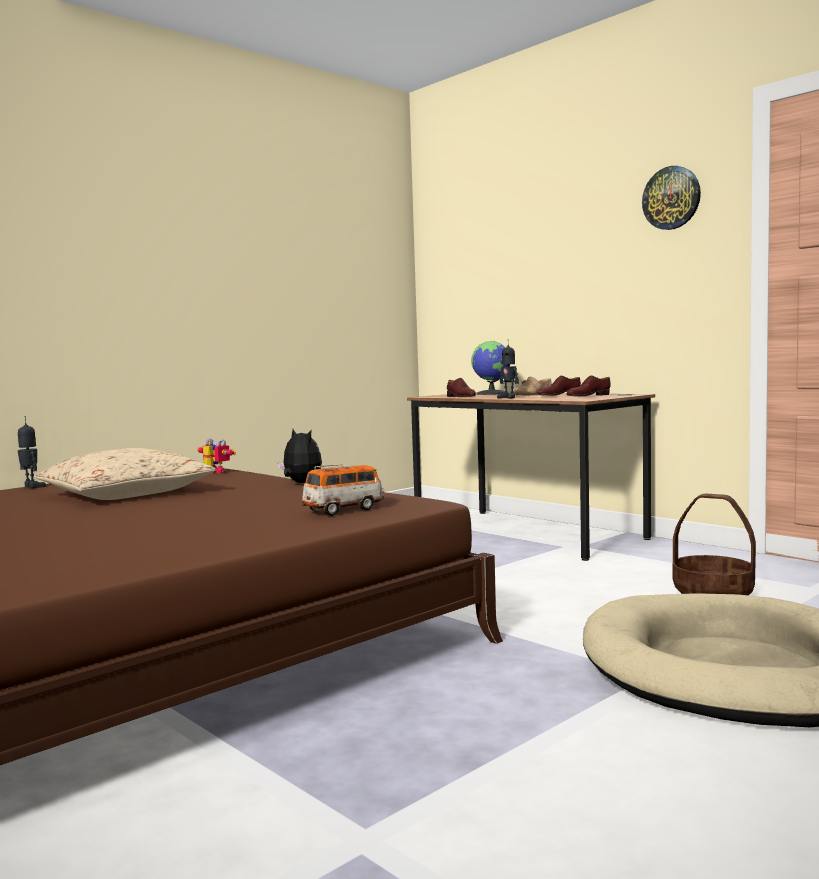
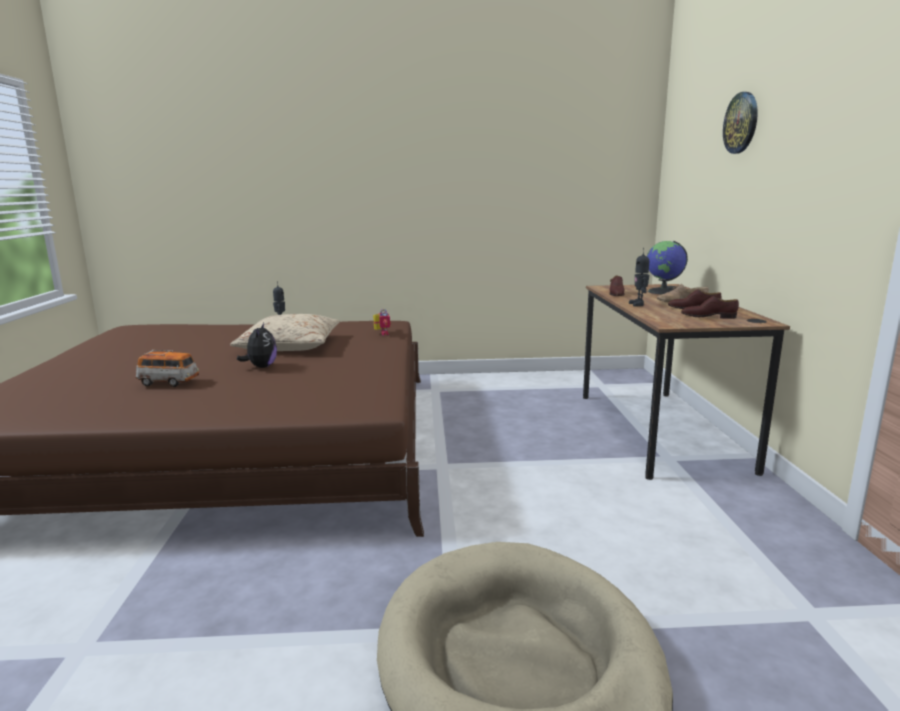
camera: 40 degrees right, 10 degrees up
(301, 483) = (386, 360): plush toy -> plush toy (261, 367)
(344, 510) = (319, 401): toy car -> toy car (169, 382)
(671, 198) = (846, 92): wall clock -> wall clock (741, 123)
(713, 593) = (686, 567): basket -> none

